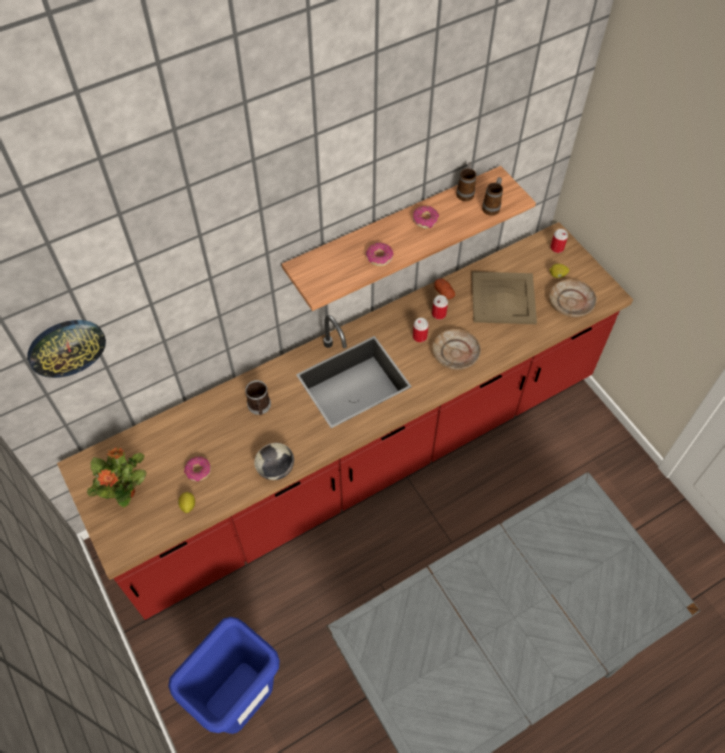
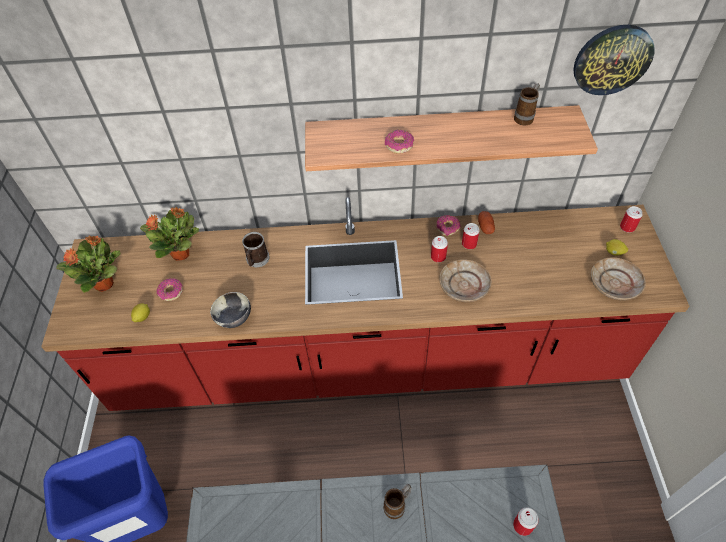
camera: 30 degrees right, 5 degrees down
(66, 347) = (73, 121): wall clock -> wall clock (612, 59)
(181, 430) = (181, 253): none -> potted plant
(425, 220) = (467, 128): donut -> donut (448, 228)
(492, 206) = (546, 138): mug -> mug (397, 505)
(502, 297) = (542, 252): beige tray -> none
(594, 524) = (522, 525): none -> can

